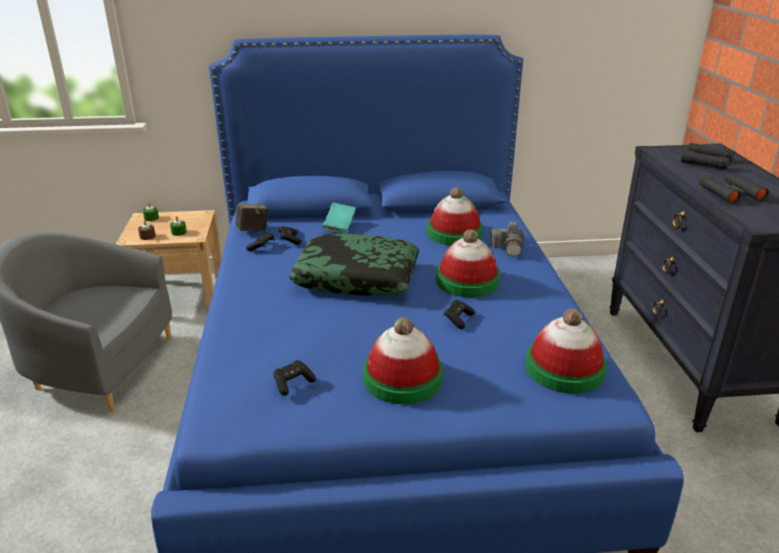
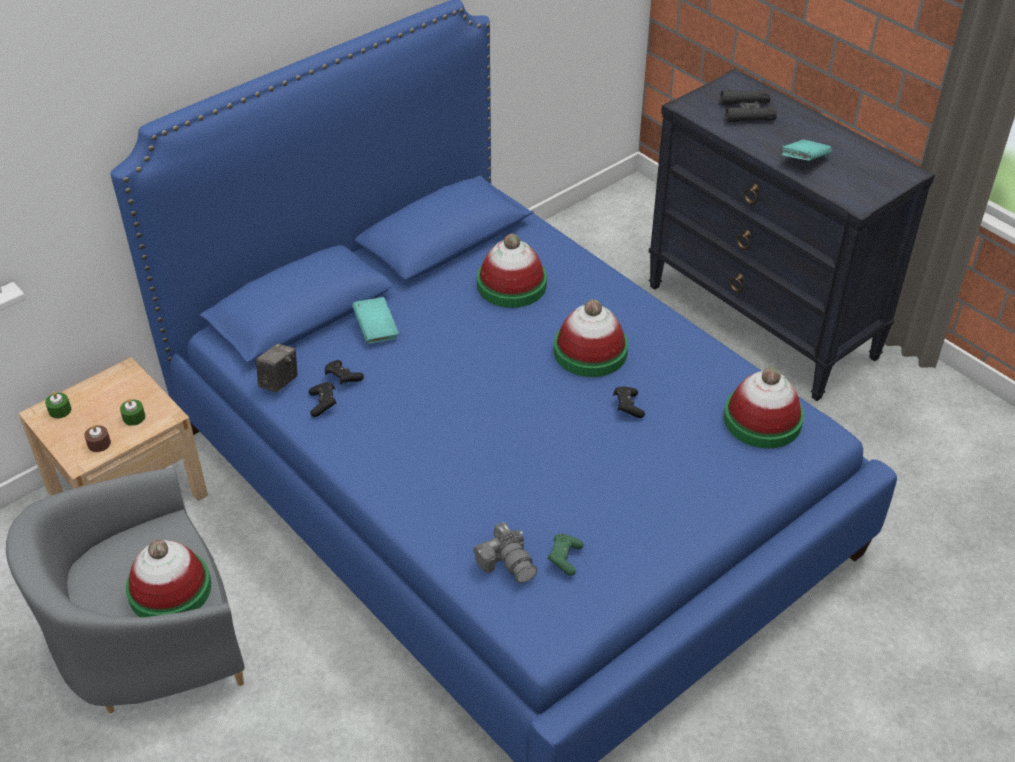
camera: 35 degrees left, 15 degrees up
(293, 383) = (564, 558): black game controller -> green game controller
(356, 277) = (478, 399): pillow -> none
(402, 378) = (647, 500): hat -> hat (170, 589)
(509, 248) = (587, 283): camera -> camera (507, 562)
(730, 193) = (804, 161): black binoculars -> turquoise book

